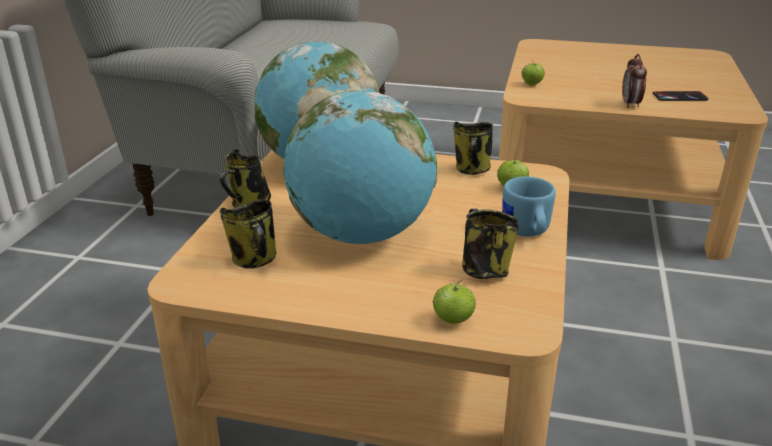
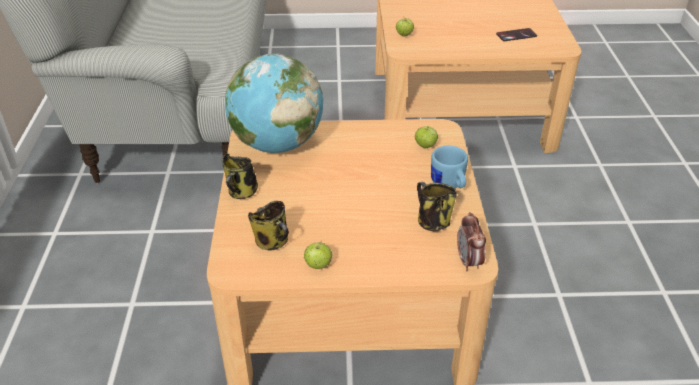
camera: 15 degrees left, 10 degrees up
(362, 235) = (338, 207): globe -> none
(453, 320) = (427, 266): apple -> apple (318, 265)
(472, 170) = (392, 133): mug -> none
(630, 104) = (483, 48): alarm clock -> alarm clock (469, 262)

